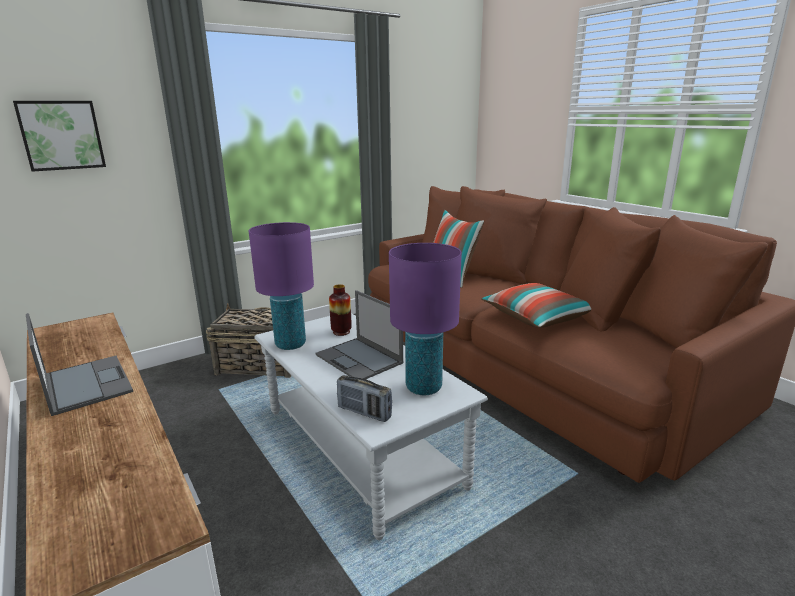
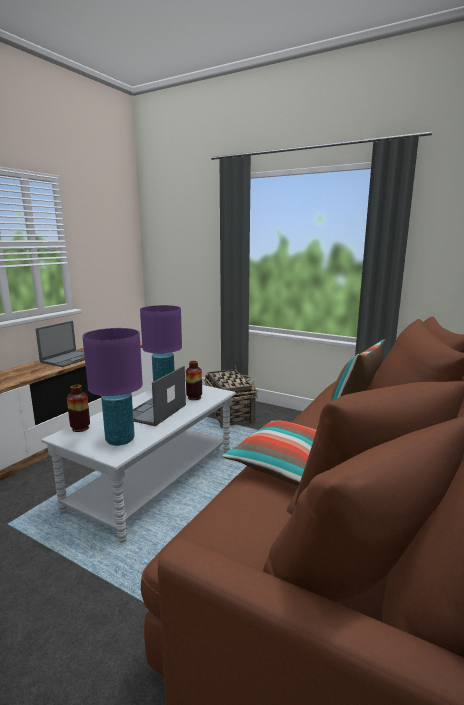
camera: 65 degrees right, 5 degrees down
(61, 135) = (181, 245): picture -> none
(364, 412) = (80, 428): radio -> vase

